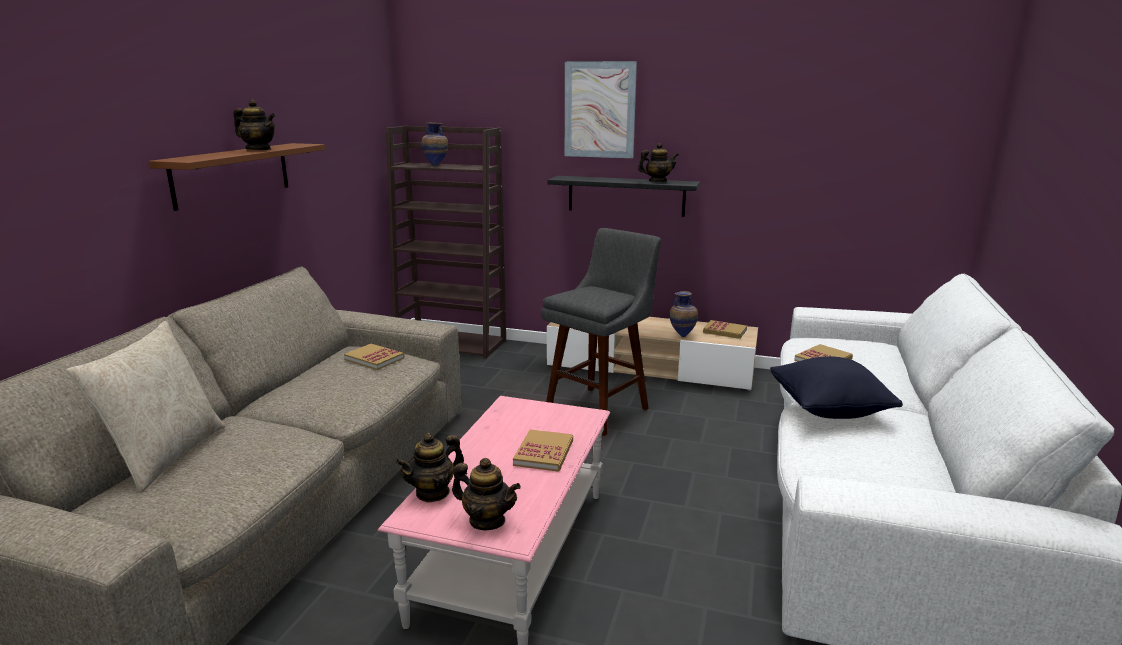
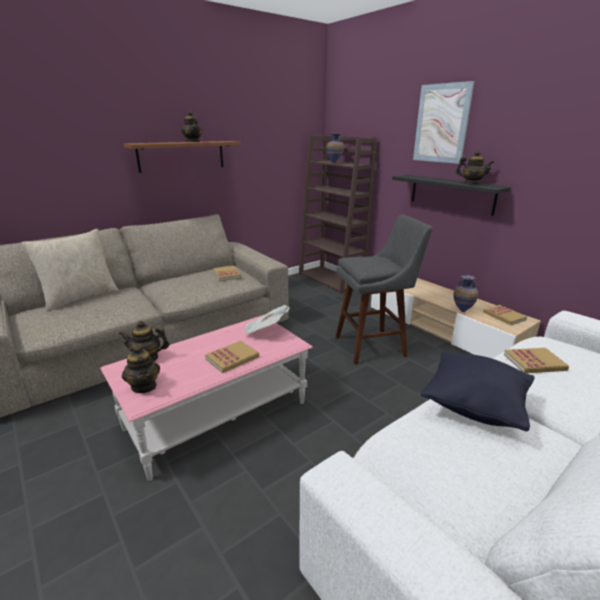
camera: 35 degrees right, 5 degrees up
(533, 412) = (265, 331): none -> newspaper

